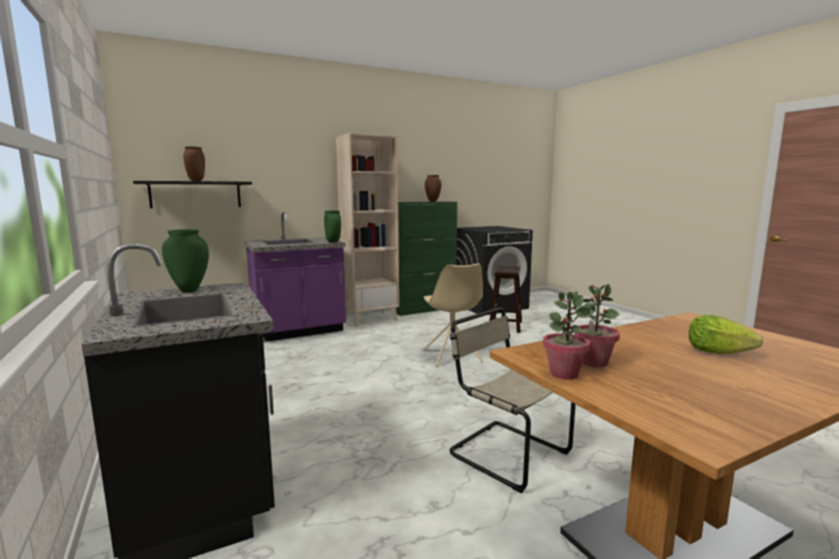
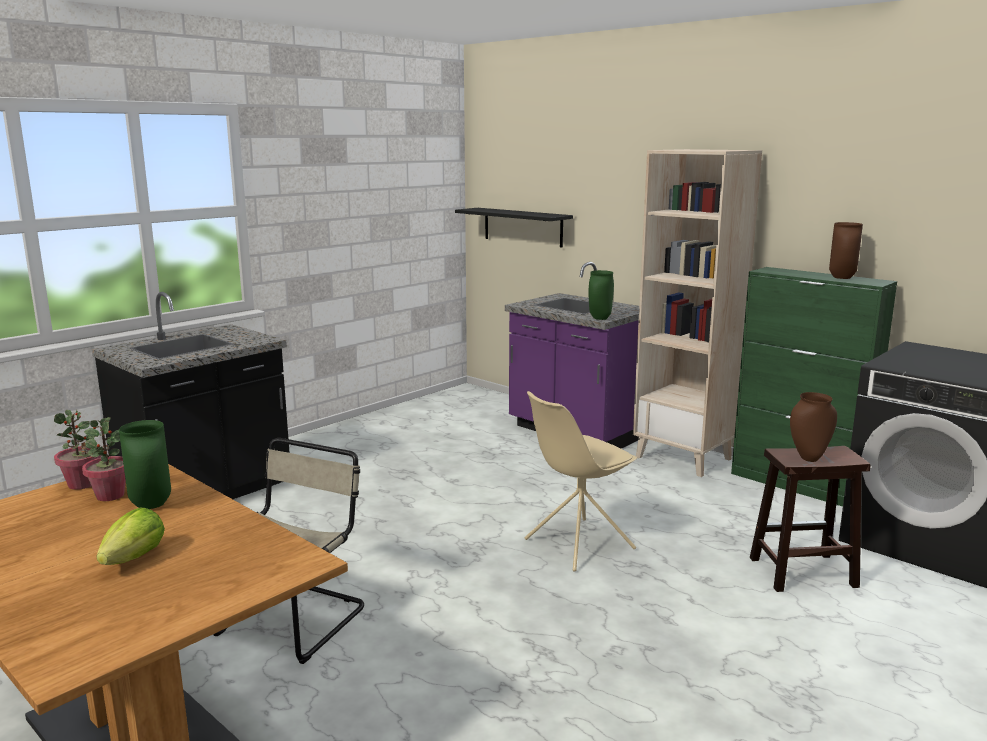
camera: 70 degrees right, 5 degrees up
(190, 290) = (243, 335): green vase -> green vase (152, 505)
(196, 181) = (512, 212): brown vase -> brown vase (809, 459)

